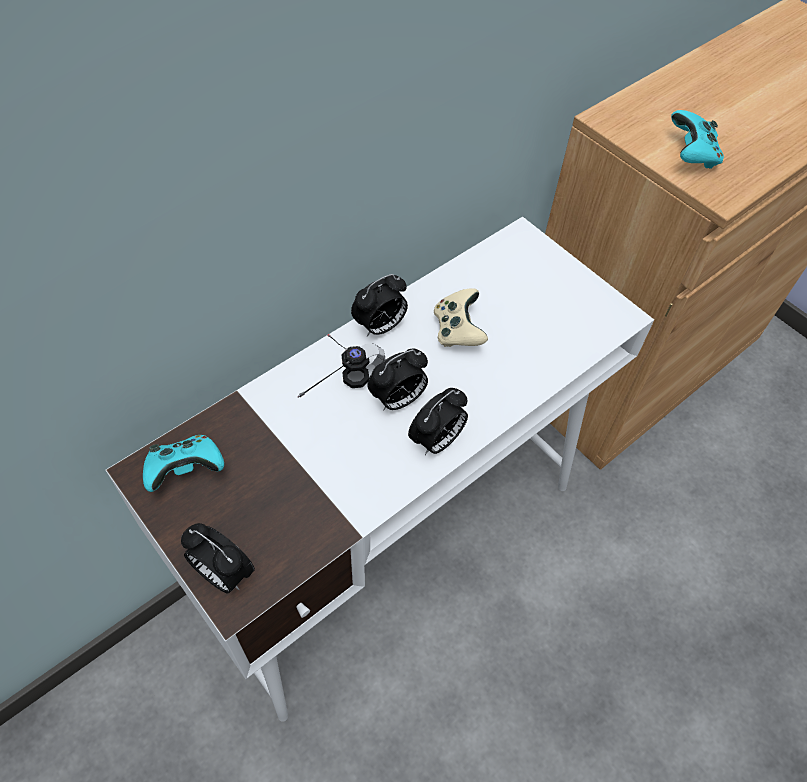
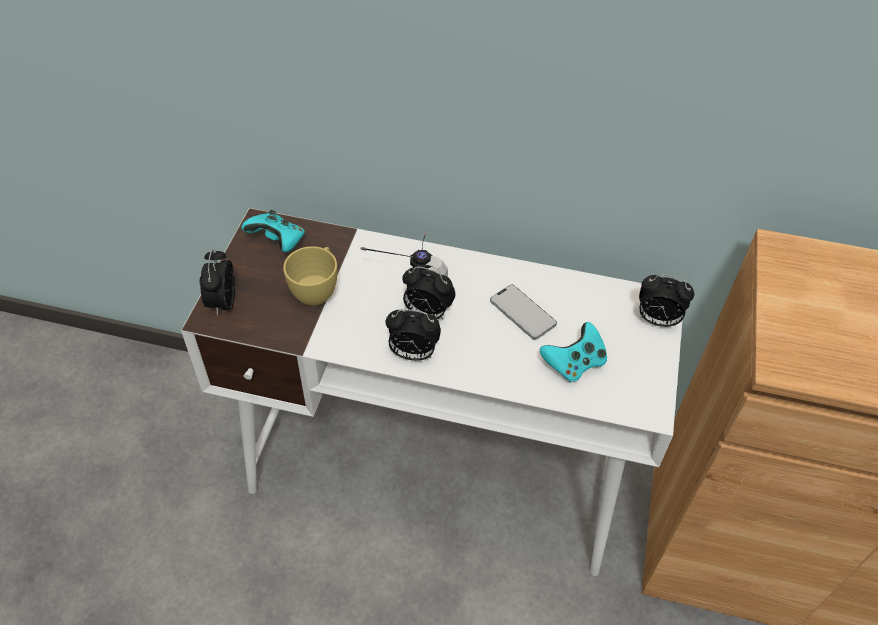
camera: 55 degrees right, 5 degrees down
(287, 473) = (317, 290): none -> yellow cup
(380, 327) = (480, 268): alarm clock -> alarm clock (657, 320)
(457, 331) = (522, 313): beige game controller -> phone
(691, 155) = (807, 323): turquoise game controller -> turquoise game controller (573, 363)

